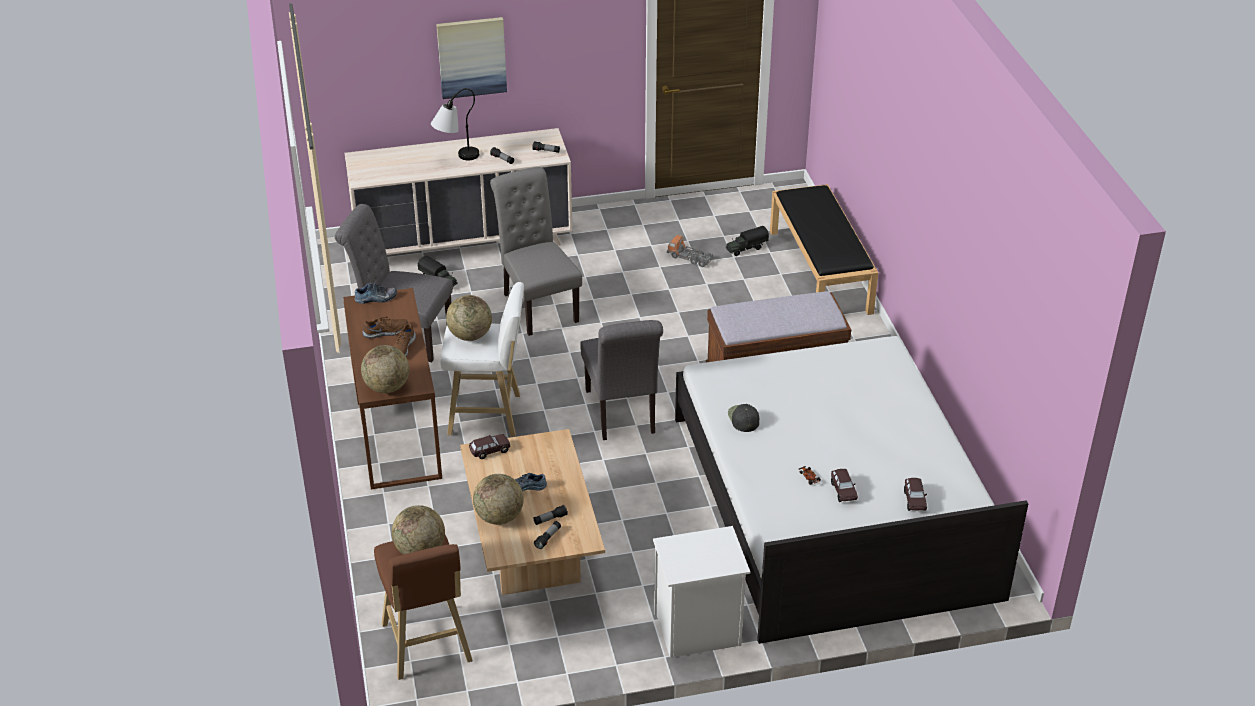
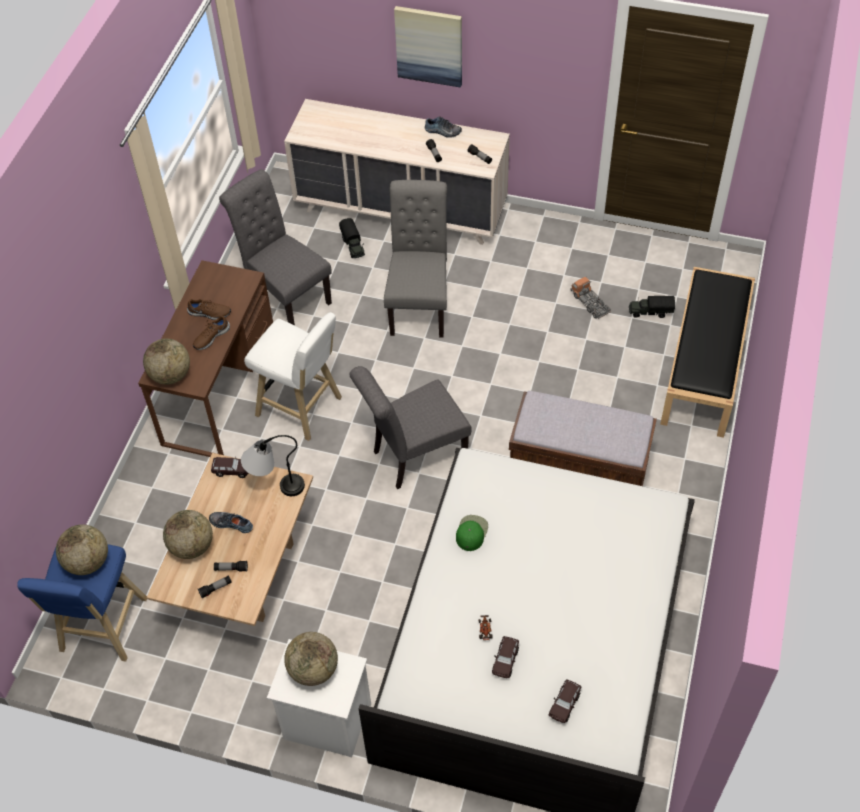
camera: 30 degrees right, 15 degrees up
(376, 299) = (226, 273): shoe -> shoe (442, 132)
(427, 646) = (102, 628): brown stool -> blue stool
(455, 158) = (394, 138): table lamp -> table lamp (275, 487)
(470, 335) = (282, 343): globe -> globe (313, 669)
(622, 415) = (414, 457): grey chair -> grey chair turned 45 degrees clockwise
(743, 418) = (471, 532): black cap -> green cap

